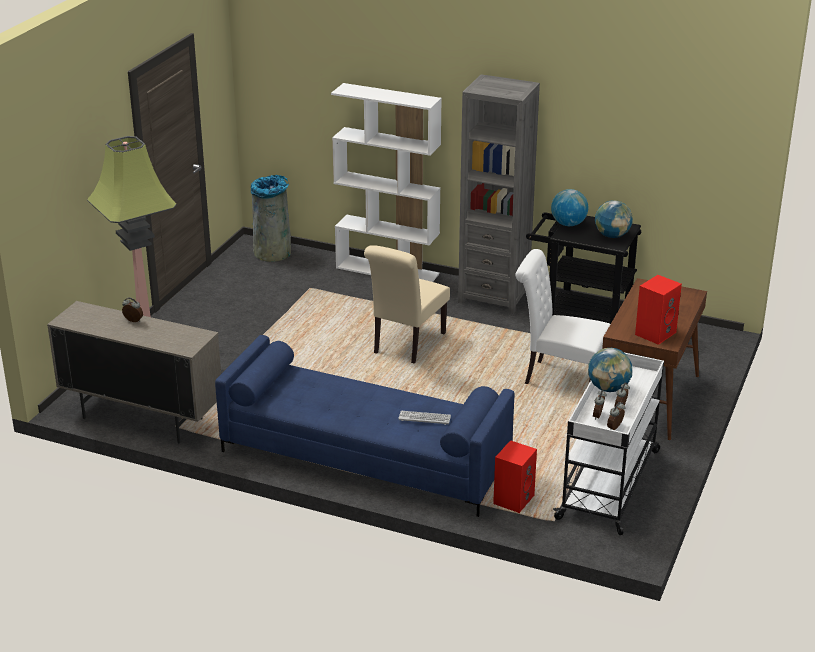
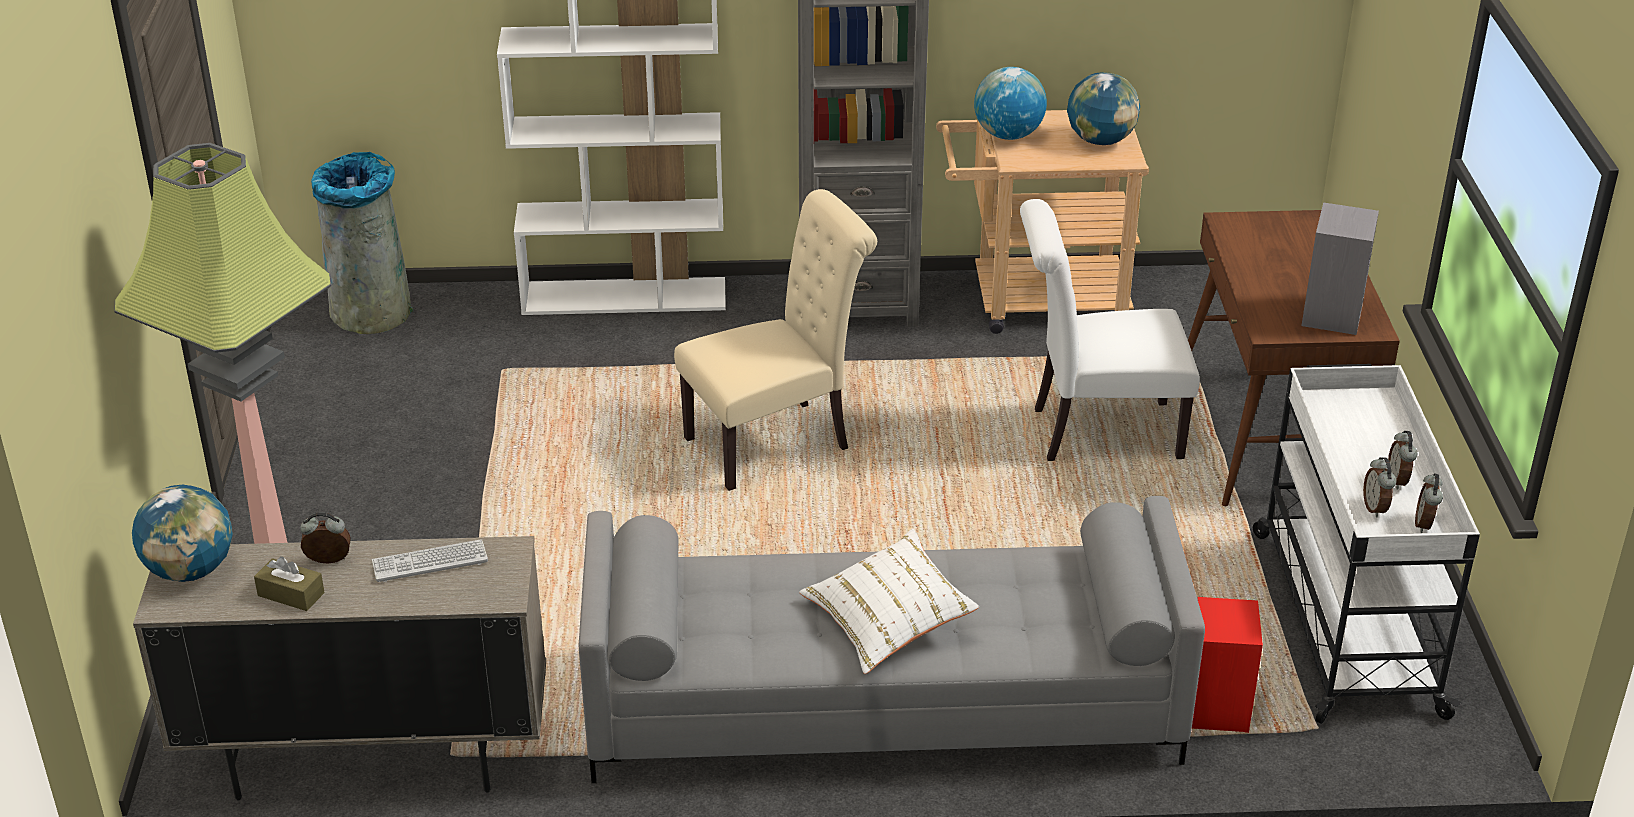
camera: 25 degrees left, 5 degrees up
(110, 329) = (291, 594): none -> brown tissue box
(360, 411) = (888, 621): none -> white pillow
(363, 458) = (880, 707): blue sofa -> grey sofa
(406, 345) = (777, 442): beige chair -> beige chair turned 120 degrees counterclockwise
(424, 418) = (1021, 599): keyboard -> keyboard (430, 562)
(579, 316) = (1034, 301): black cart -> beige cart
(608, 388) = (1341, 445): globe -> globe (190, 570)
(655, 333) = (1330, 313): red speaker -> grey speaker

